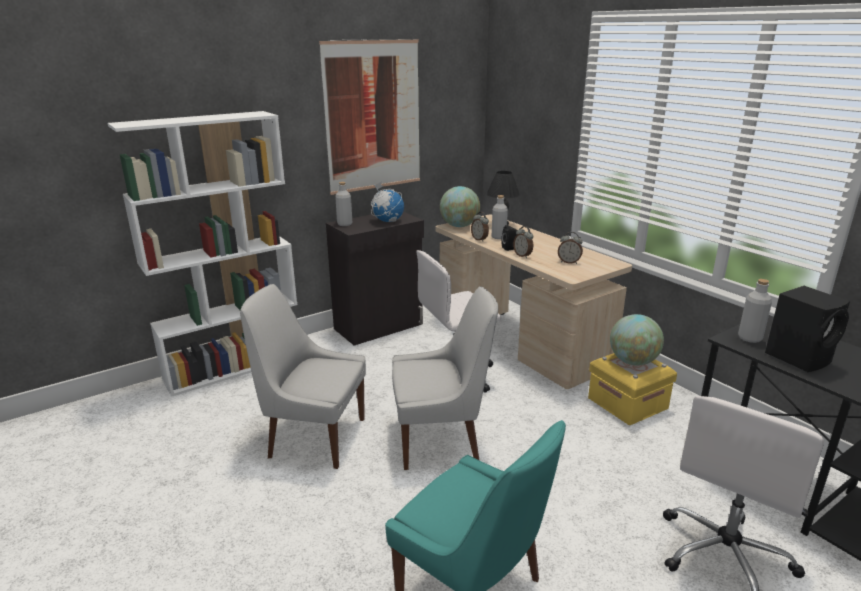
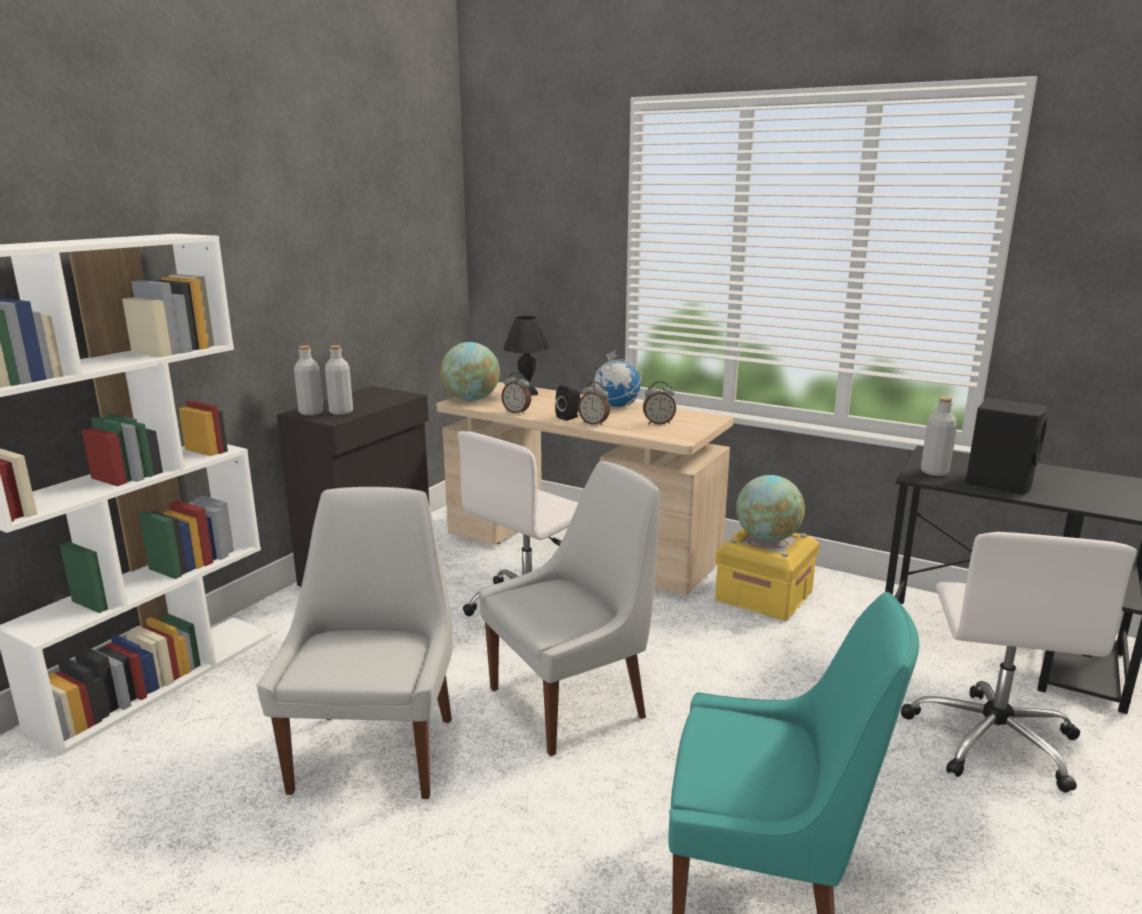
camera: 25 degrees left, 5 degrees down
(313, 437) = (376, 750): white chair -> white chair turned 105 degrees clockwise
(373, 116) = (331, 245): picture -> none
(387, 221) = (375, 402): globe -> globe (616, 406)
(498, 237) = (539, 406): grey bottle -> grey bottle (341, 412)

